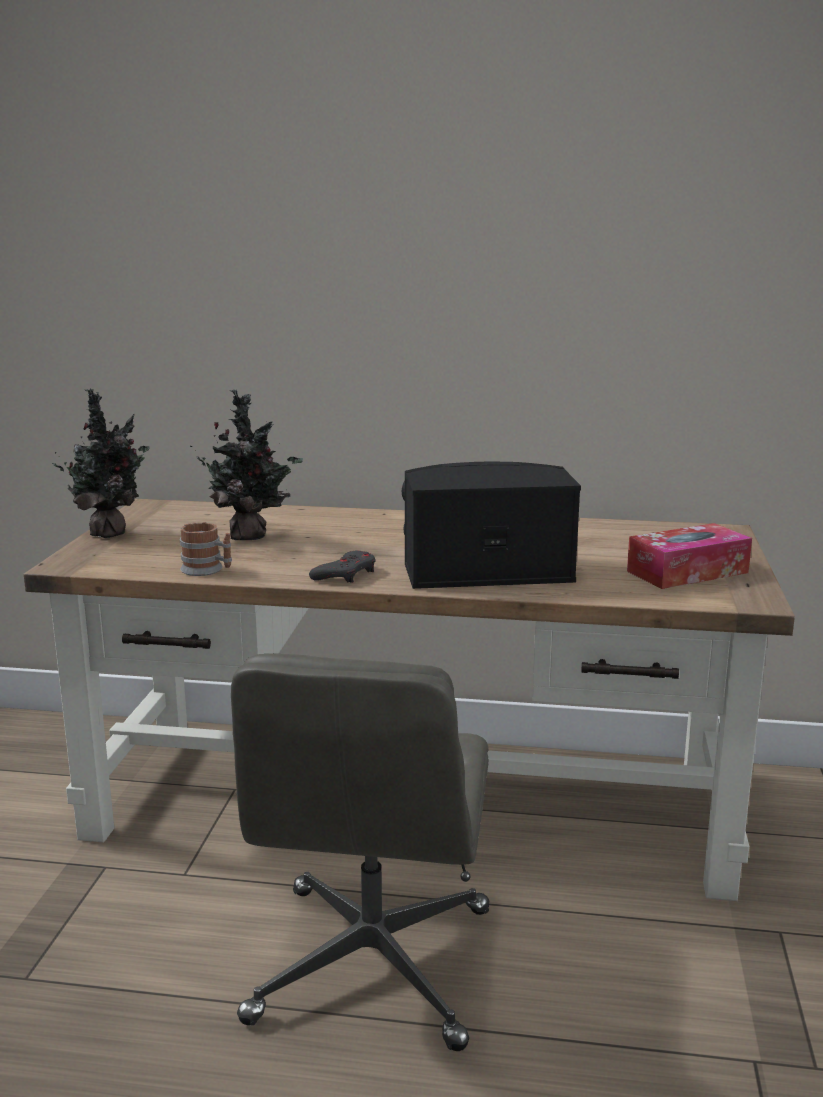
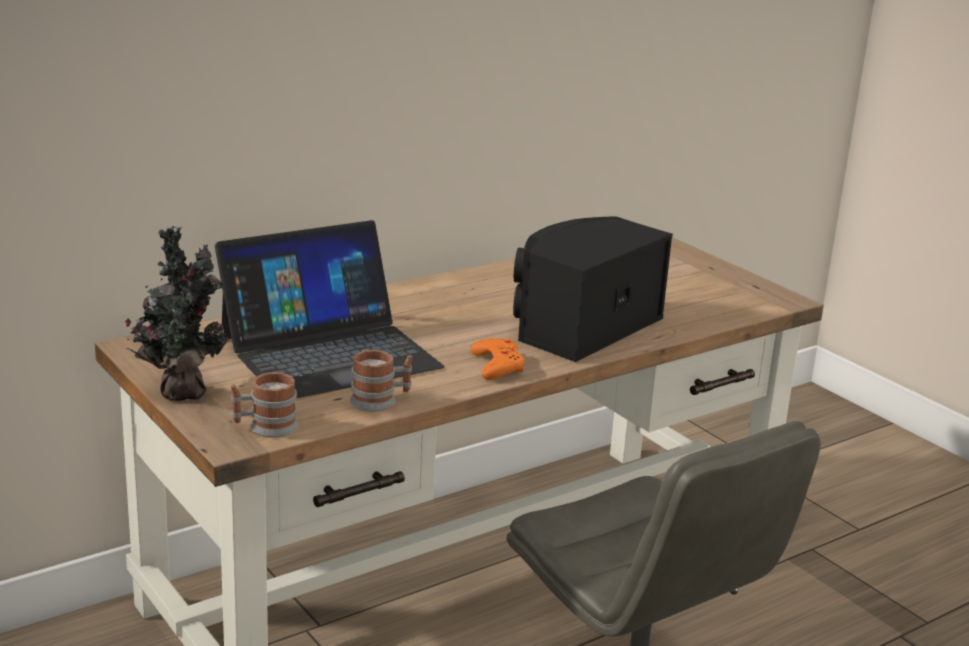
camera: 45 degrees left, 5 degrees up
(102, 563) = (265, 427): none -> mug
(251, 536) = (329, 352): potted plant -> laptop
(345, 574) = (497, 365): grey game controller -> orange game controller
(687, 572) = (705, 286): tissue box -> none

